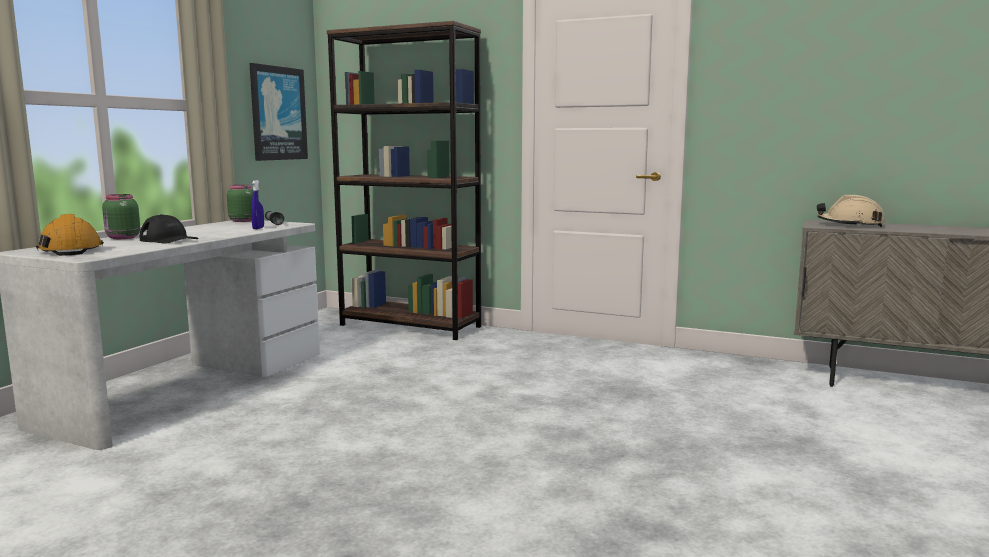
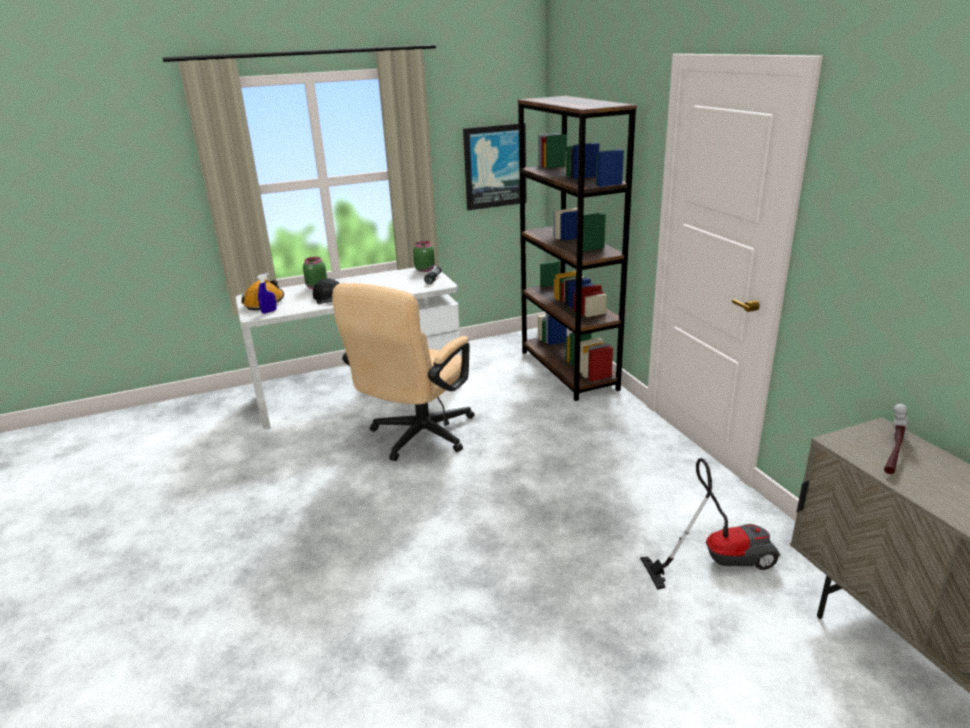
camera: 45 degrees right, 15 degrees up
(258, 228) = (406, 288): blue spray bottle -> blue spray bottle (269, 311)
(346, 398) = (417, 438): none -> beige office chair
(731, 382) = (717, 558): none -> vacuum cleaner
(850, 225) = (893, 454): beige hard hat -> hammer

